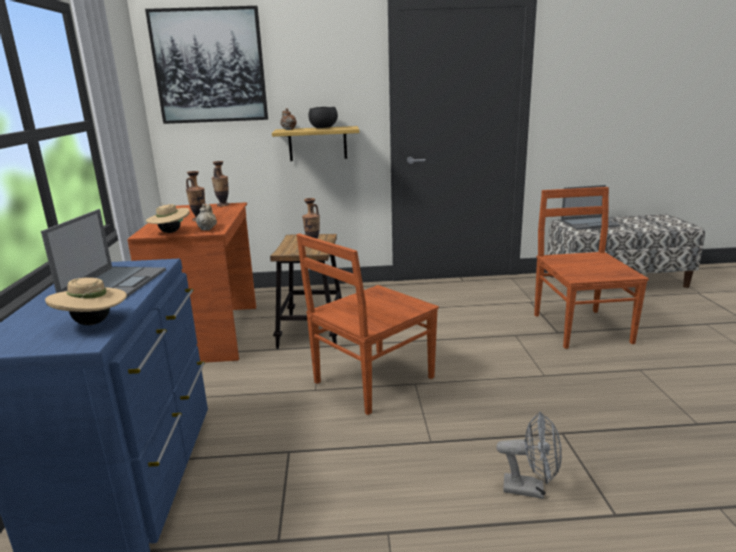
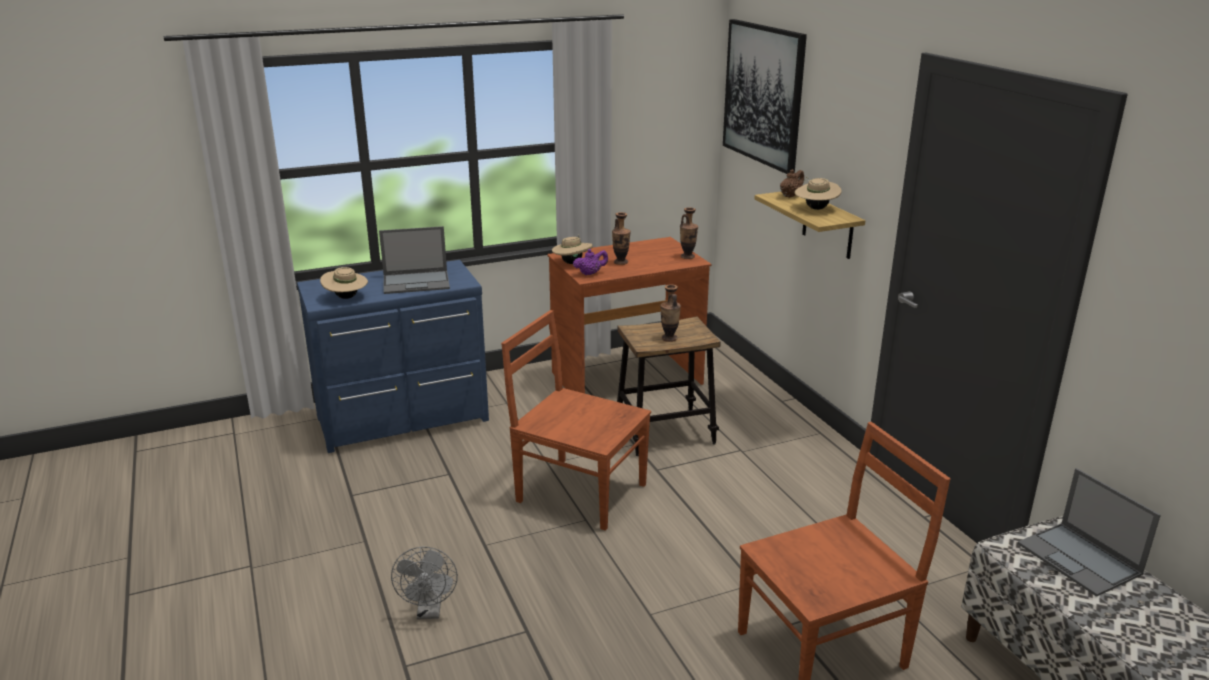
camera: 70 degrees right, 5 degrees up
(207, 229) = (590, 273): beige teapot -> purple teapot
(323, 128) = (816, 208): black bowl -> beige hat

